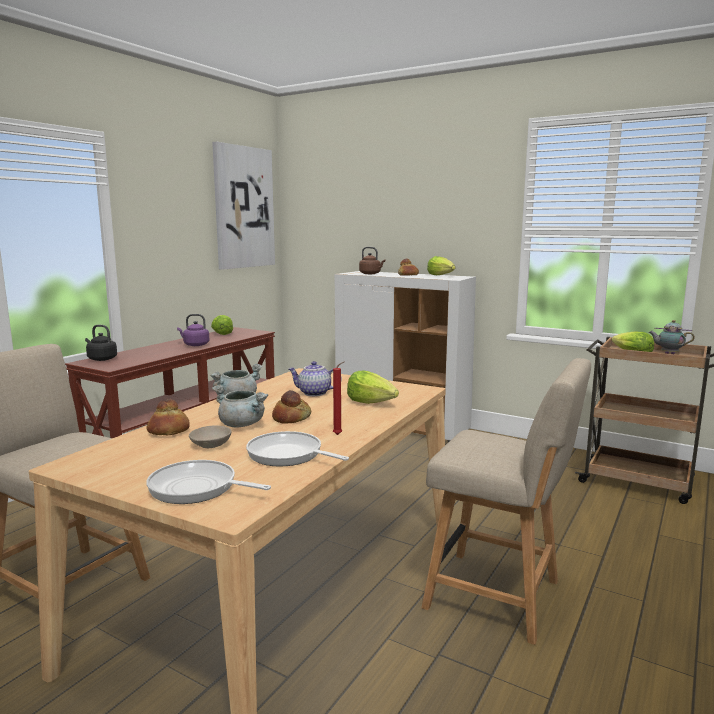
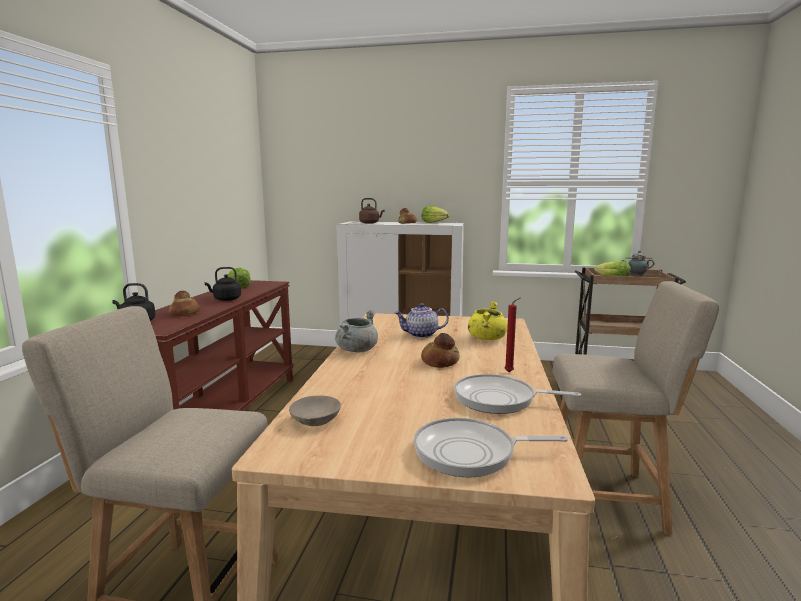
camera: 20 degrees left, 0 degrees up
(168, 431) = (336, 392): bread -> bread (185, 313)
(195, 345) = (225, 299): purple kettle -> black kettle
(212, 444) = (407, 400): beige bowl -> beige bowl (317, 420)
(242, 425) = (403, 374): grey cooking pot -> none
(243, 207) = (234, 160): picture -> none
(371, 402) = (486, 338): lettuce -> yellow cooking pot

